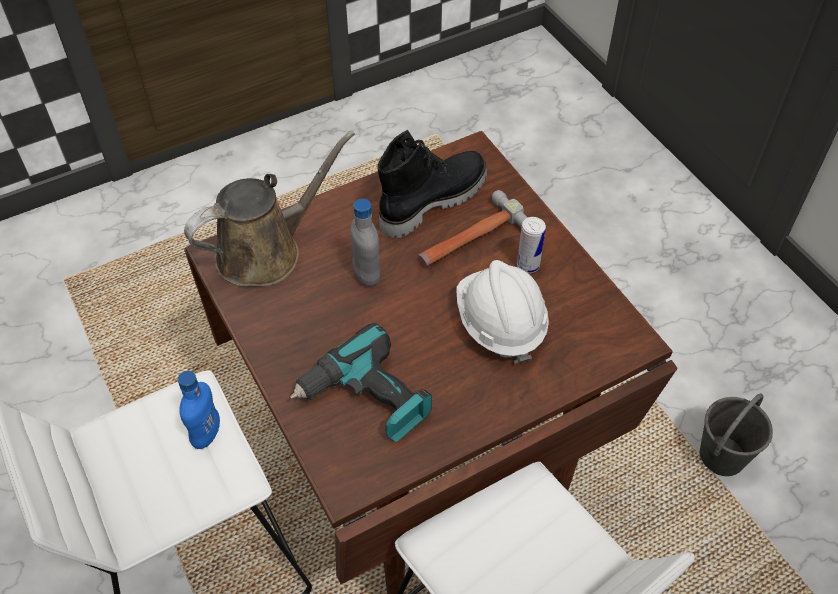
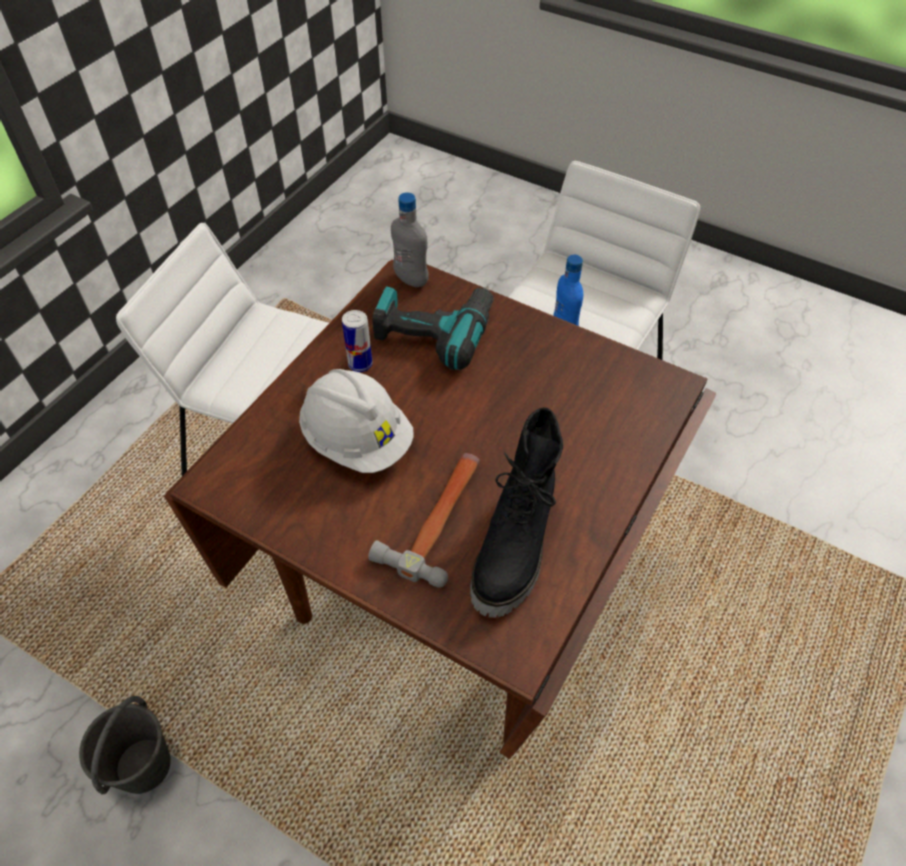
camera: 150 degrees right, 0 degrees up
(266, 251) = (631, 406): brown watering can -> none
(366, 274) = (518, 429): grey bottle -> grey bottle (411, 279)
(528, 265) = (360, 516): can -> can (360, 364)

